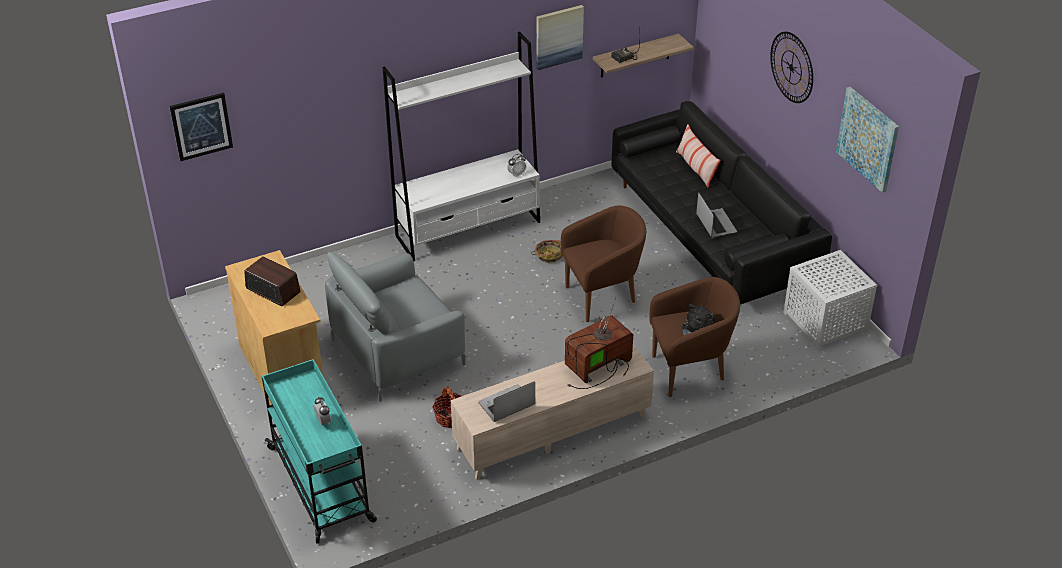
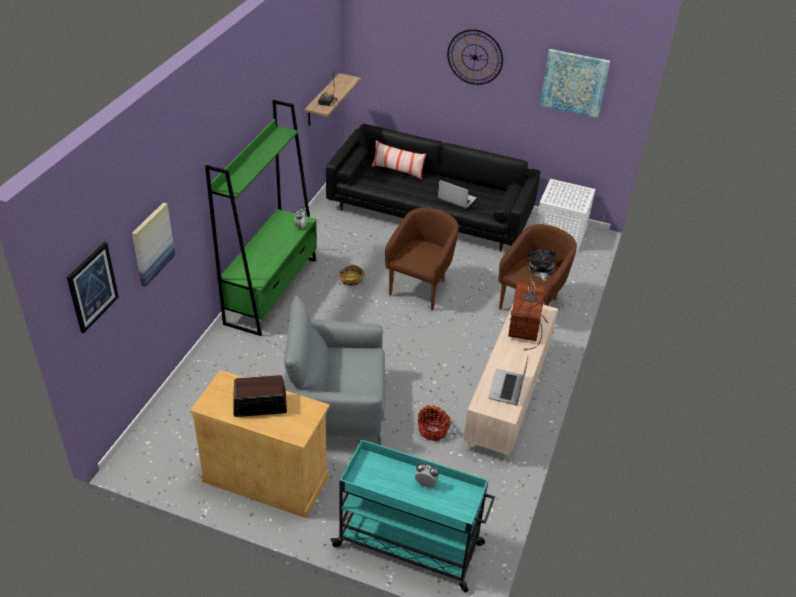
camera: 45 degrees left, 0 degrees up
(398, 352) = (335, 408): grey armchair -> grey armchair turned 75 degrees clockwise
(468, 229) = (272, 291): white bookcase -> green bookcase
(558, 36) = (288, 97): picture -> picture (152, 244)

